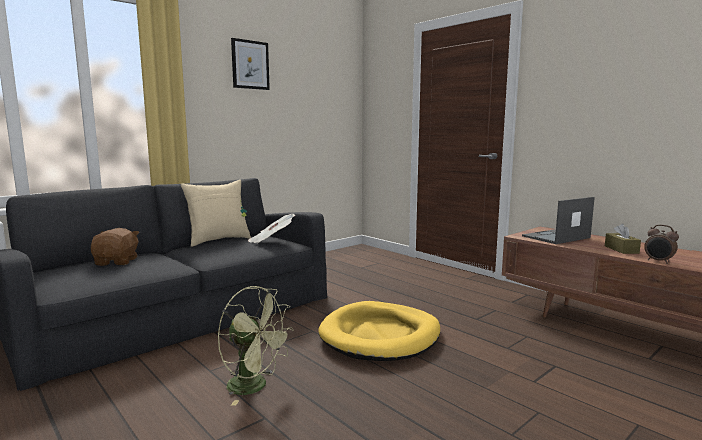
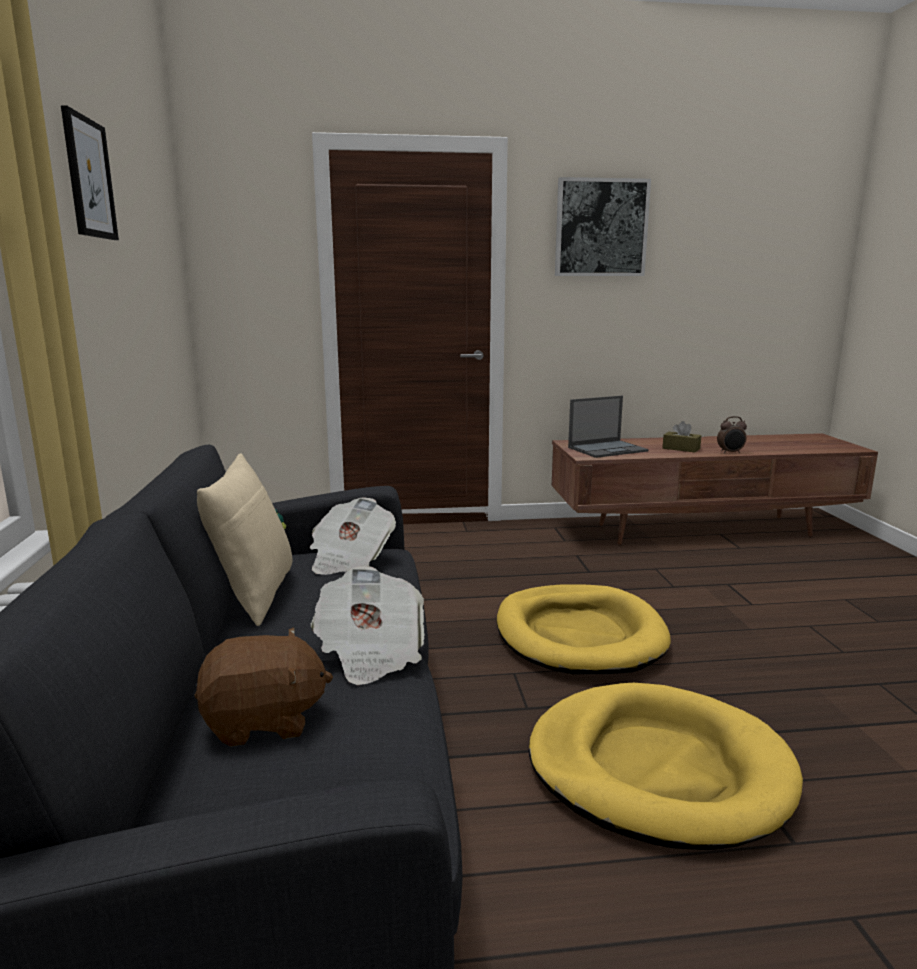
camera: 55 degrees left, 5 degrees up
(117, 262) = (264, 721): brown plush toy -> brown plush toy turned 135 degrees clockwise
(181, 261) = (370, 652): none -> newspaper
(255, 387) = (657, 769): green fan -> yellow dog bed
(555, 237) = (608, 449): laptop -> laptop turned 120 degrees counterclockwise
(593, 55) = (601, 228): none -> picture

